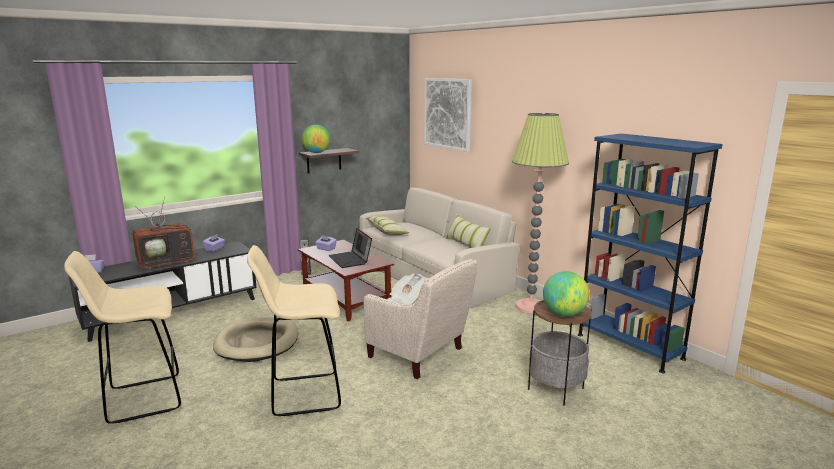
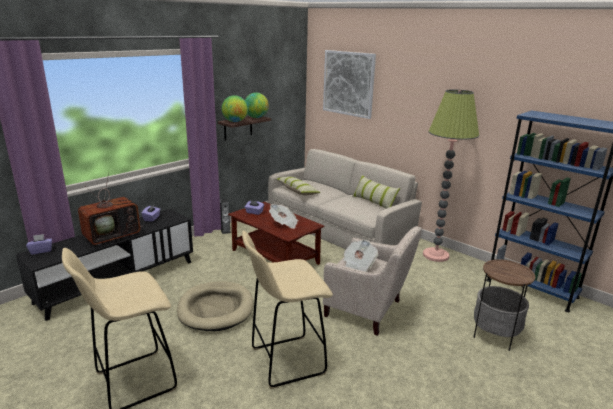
camera: 10 degrees left, 5 degrees up
(351, 260) = (284, 223): laptop -> newspaper
(564, 314) = (513, 275): globe -> globe (256, 117)

